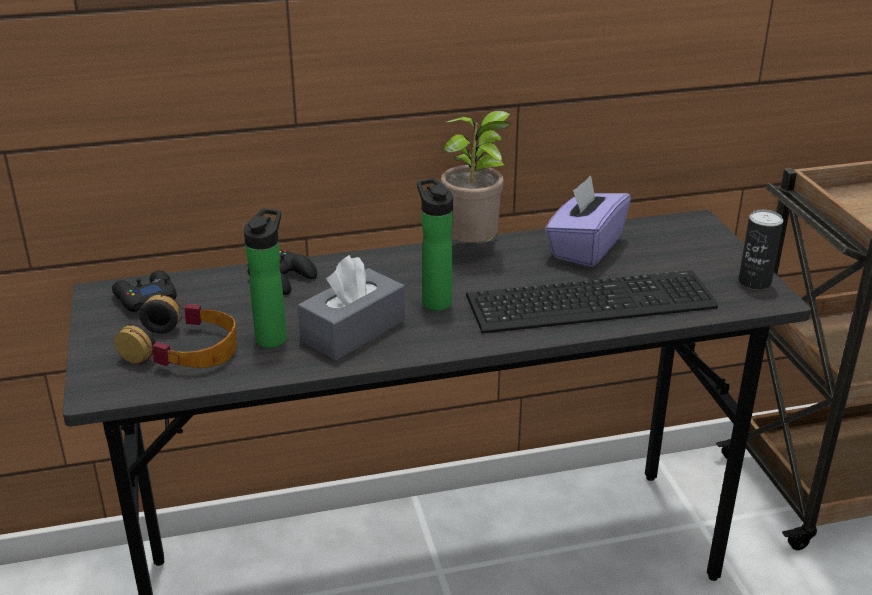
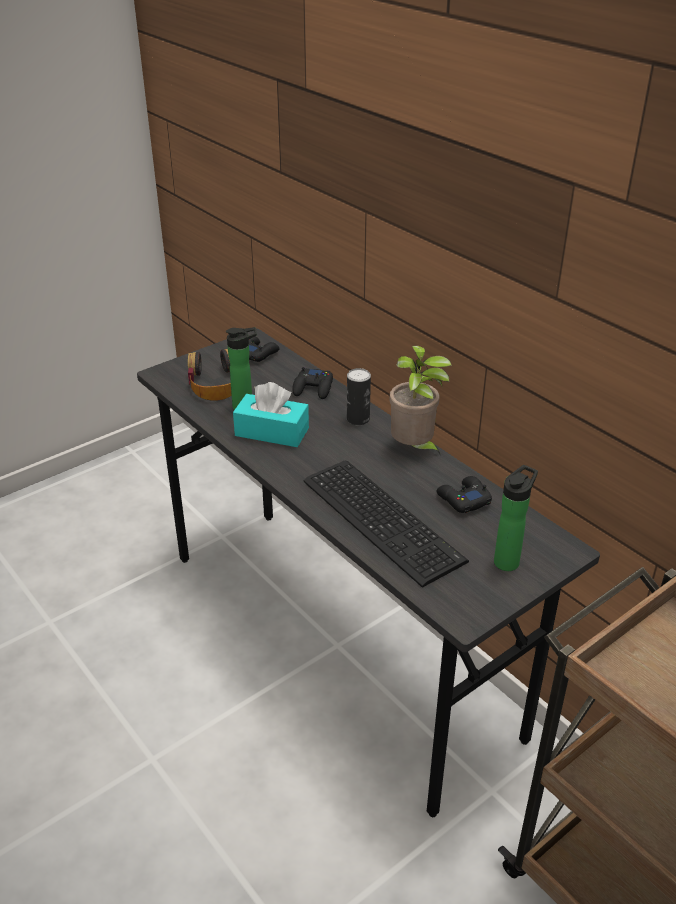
camera: 65 degrees right, 5 degrees up
(353, 331) = (272, 432): grey tissue box -> turquoise tissue box
(434, 301) = (330, 452): bottle -> bottle (508, 560)
(585, 248) = (463, 499): purple tissue box -> black game controller
(754, 282) = (483, 602): can -> can (358, 419)

